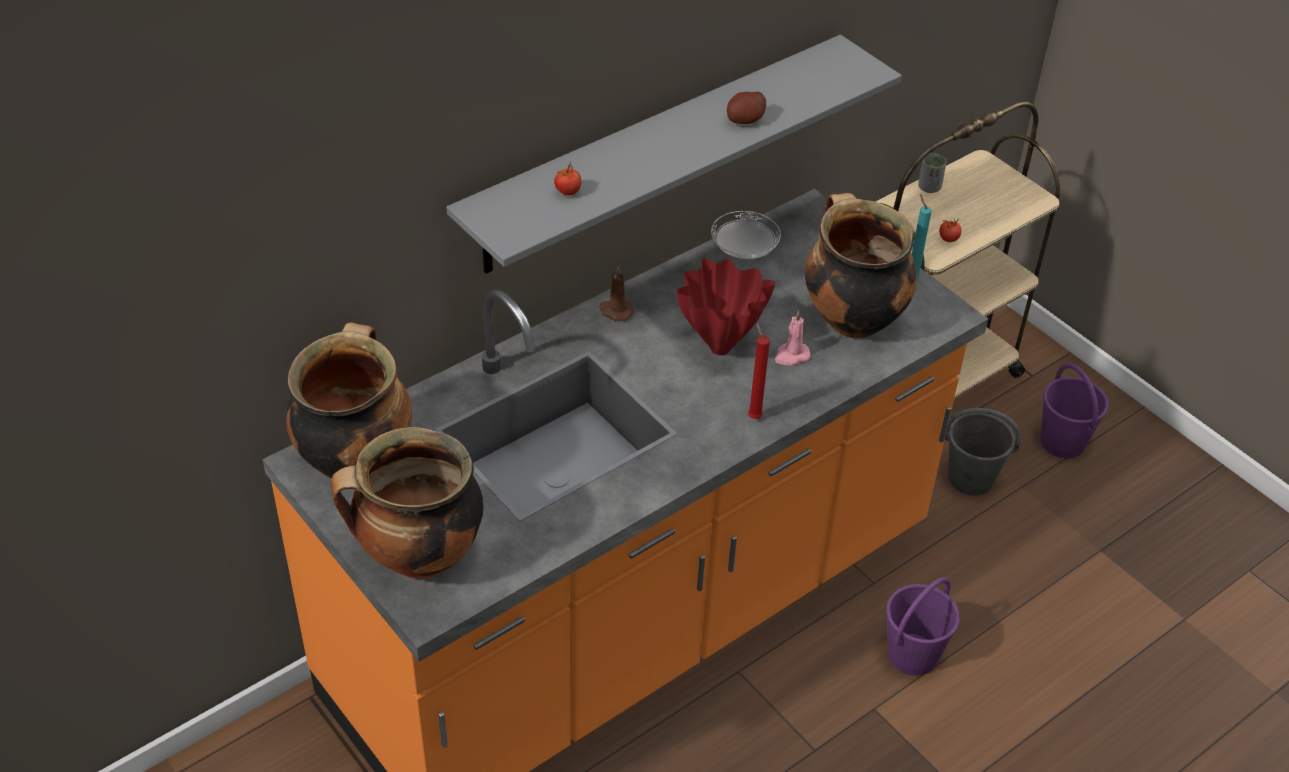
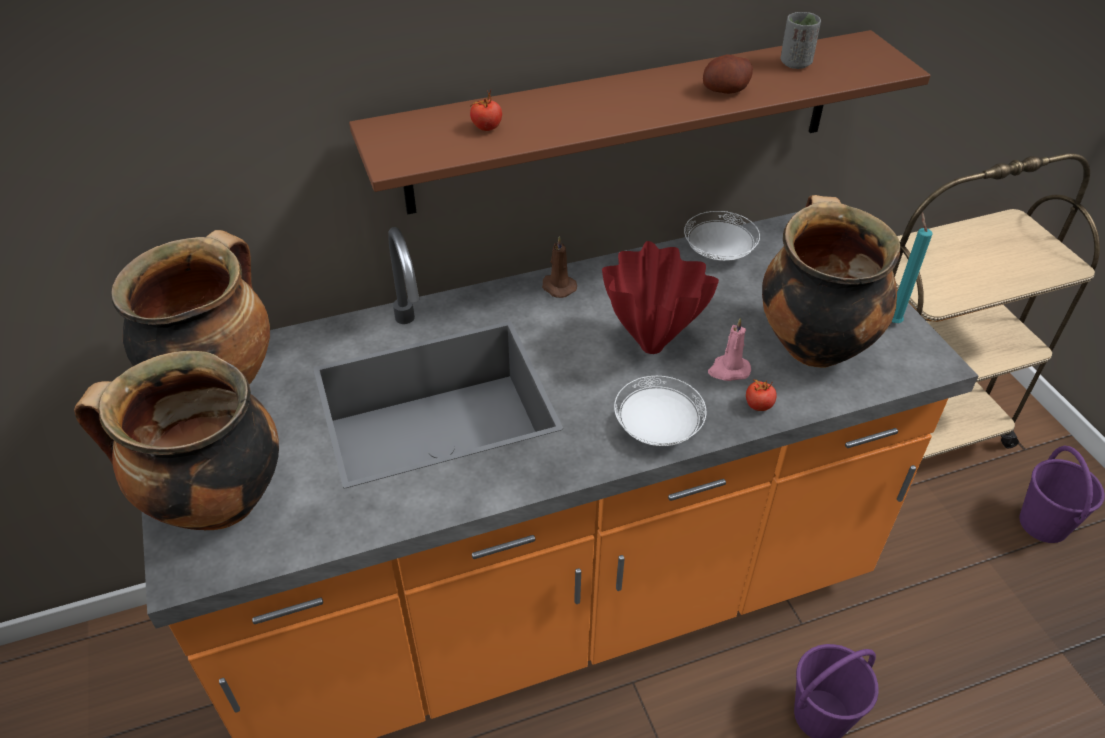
camera: 20 degrees right, 0 degrees up
(655, 154) = (625, 122): grey shelf -> brown shelf
(753, 416) = (658, 428): red candle -> white plate
(929, 187) = (949, 235): grey cup -> grey cup (795, 63)
(948, 239) = (957, 288): tomato -> tomato (758, 405)
(971, 478) = (935, 539): grey bucket -> none

